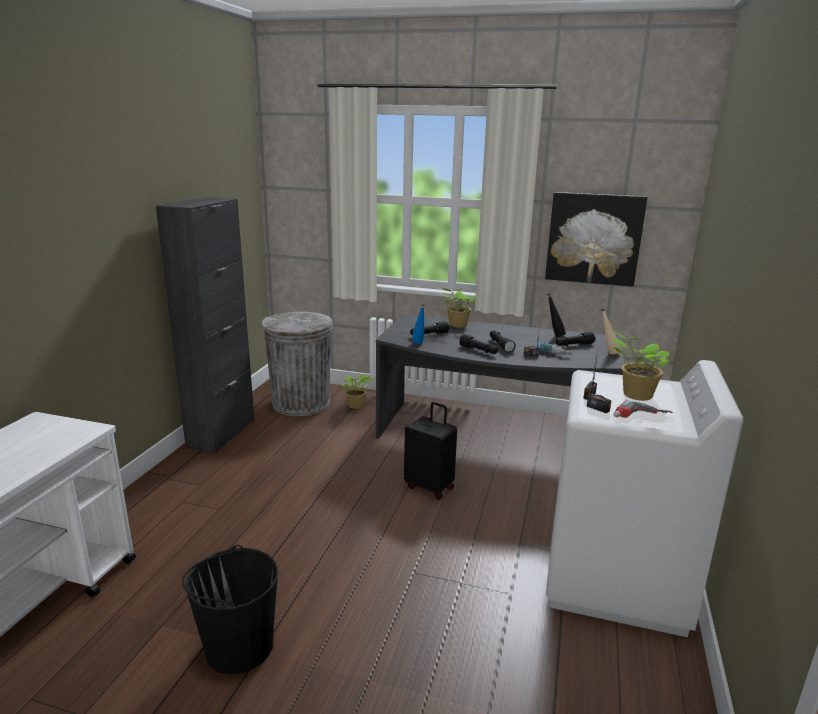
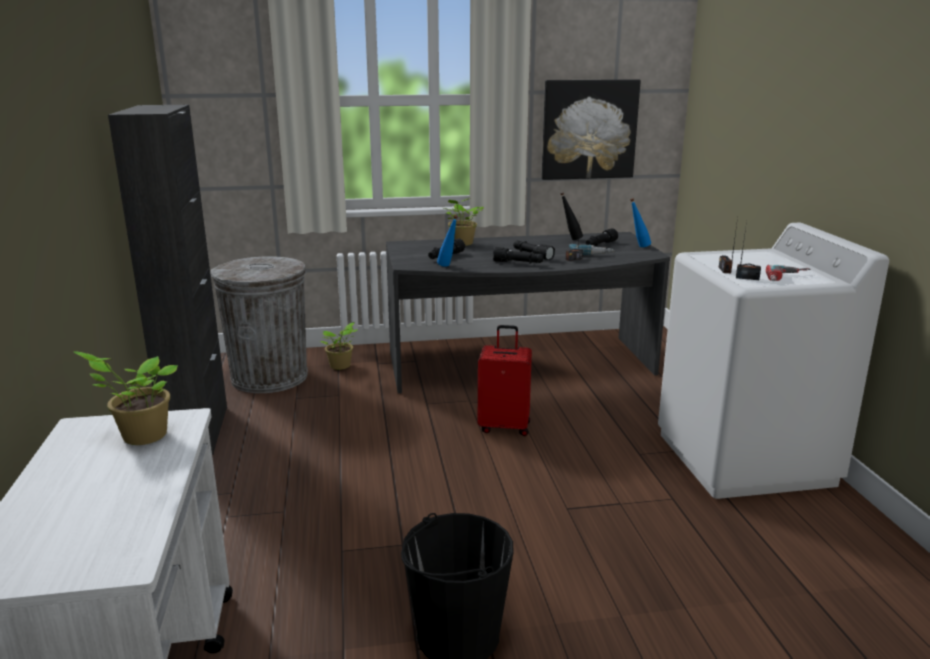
camera: 25 degrees left, 0 degrees up
(430, 487) = (504, 426): black suitcase -> red suitcase
(607, 353) = (638, 247): beige bottle -> blue bottle
(635, 395) = (757, 263): potted plant -> potted plant (141, 436)

